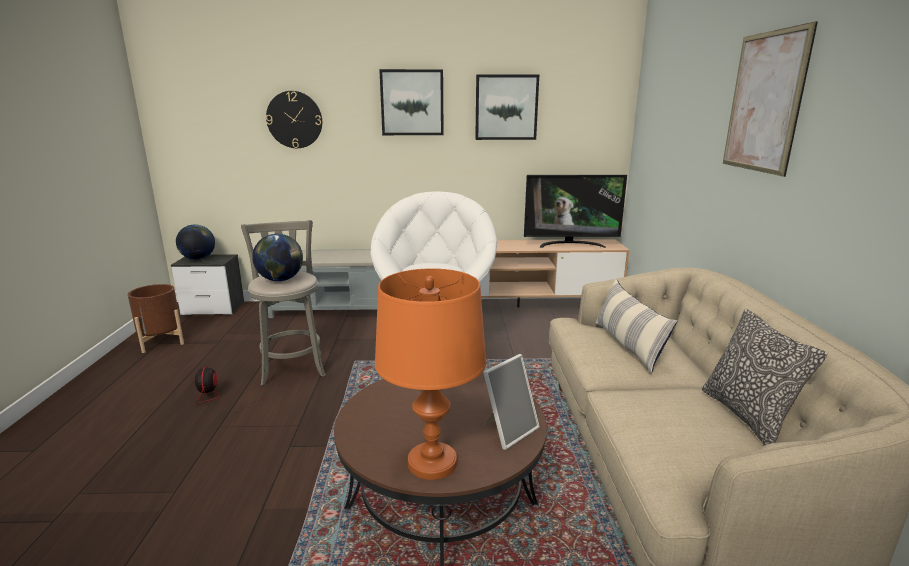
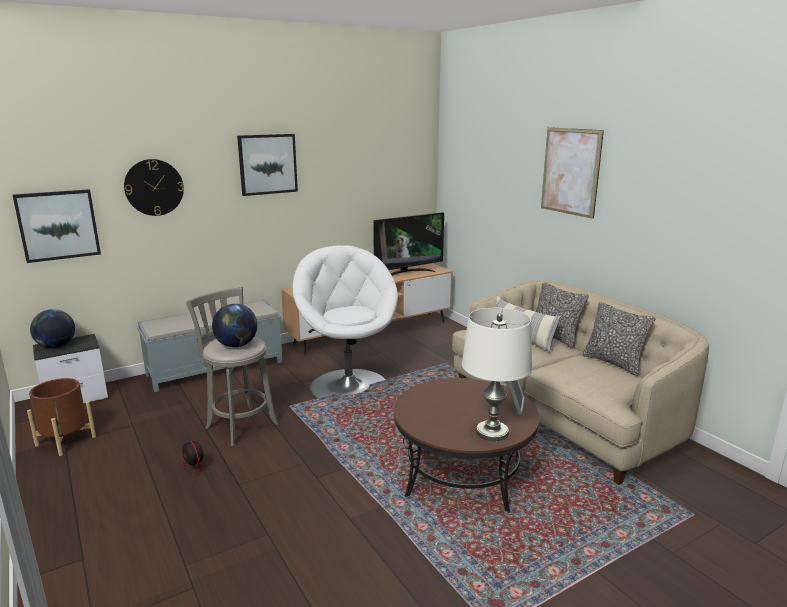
camera: 30 degrees left, 0 degrees up
(432, 462) = (492, 432): orange table lamp -> white table lamp
(506, 107) = (346, 163): picture -> picture (58, 225)
(685, 354) = (554, 337): none -> pillow

